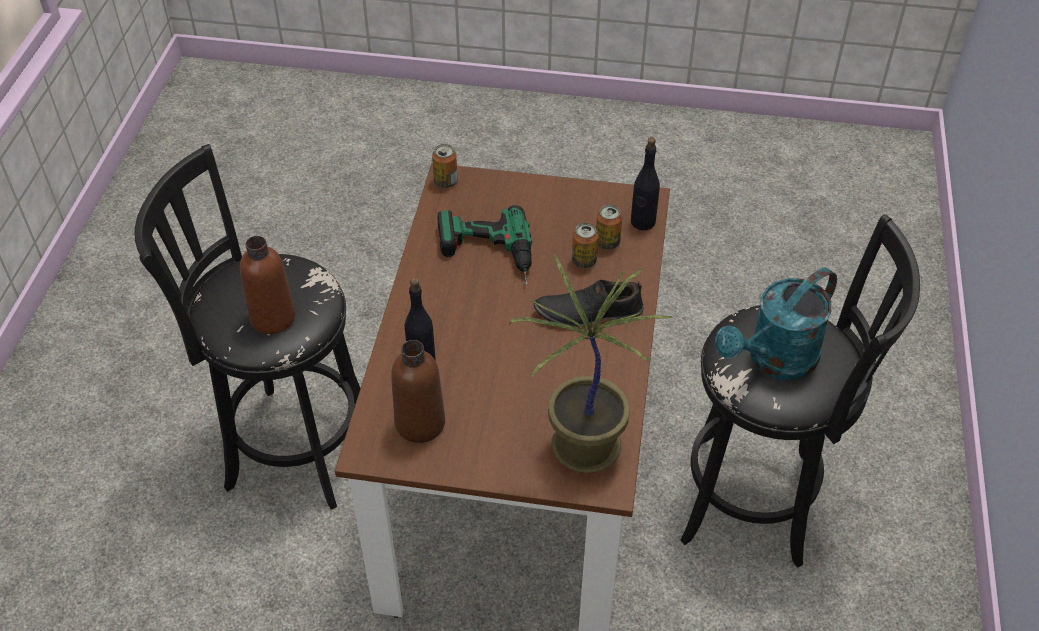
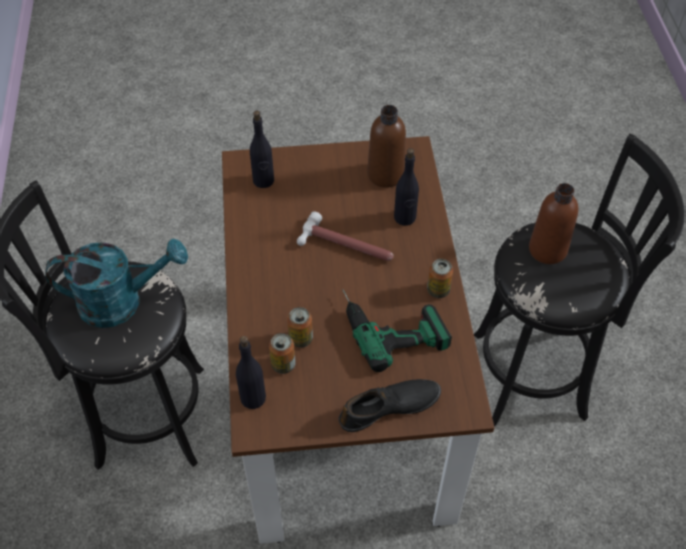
camera: 165 degrees right, 5 degrees up
(445, 182) = (467, 403): can -> can (438, 290)
(504, 342) = (347, 247): none -> hammer
(583, 449) = (263, 181): potted plant -> black bottle
(588, 312) = (285, 288): black shoe -> black shoe (389, 409)
(774, 360) = (122, 301): turquoise watering can -> turquoise watering can turned 45 degrees clockwise

